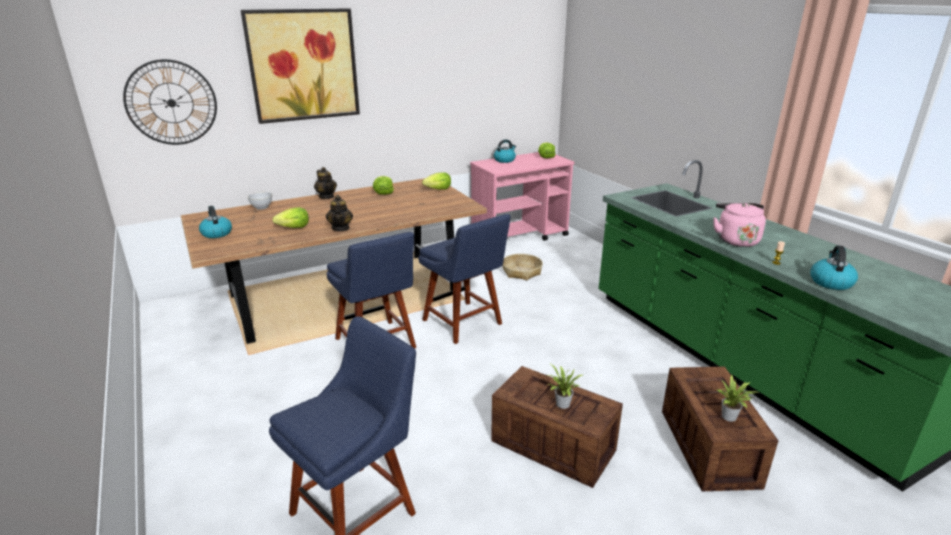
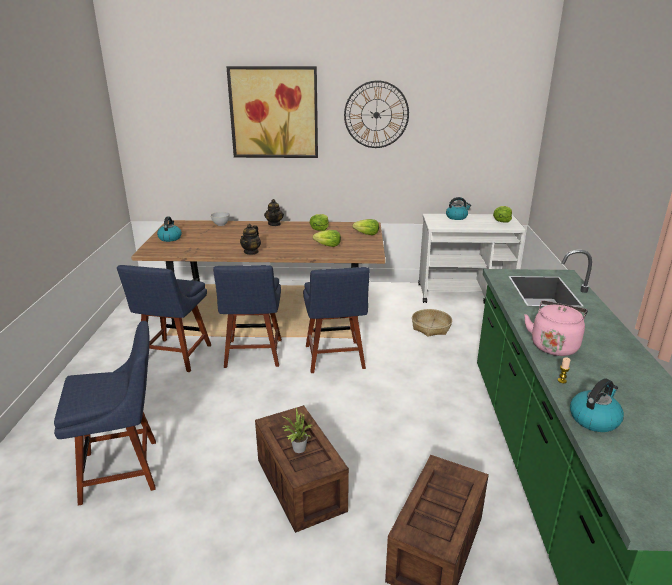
camera: 30 degrees right, 0 degrees up
(171, 103) = (173, 135): wall clock -> wall clock (376, 115)
(285, 375) = (174, 357): none -> blue chair
(294, 227) = (221, 244): lettuce -> lettuce (328, 245)
(520, 236) = (464, 294): pink cart -> white cart
(730, 417) = (433, 522): potted plant -> none

